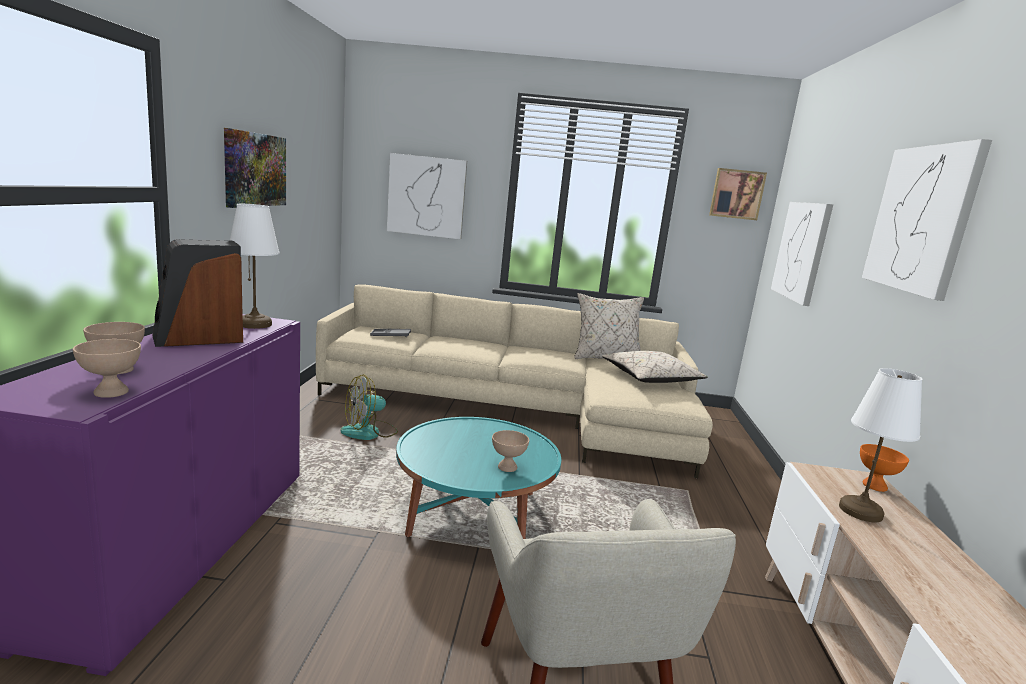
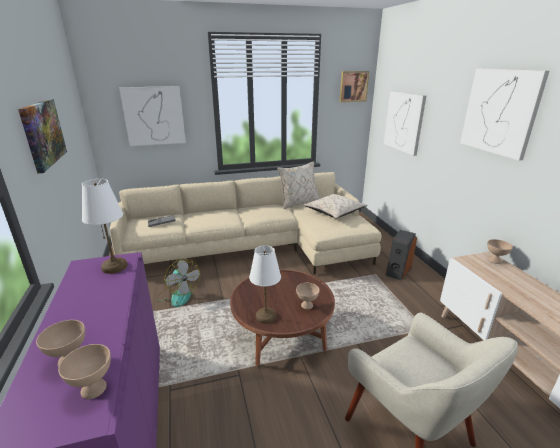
camera: 20 degrees left, 10 degrees up
(199, 338) = (92, 298): speaker -> speaker (398, 270)
(369, 432) = (178, 295): fan -> fan turned 75 degrees counterclockwise
(473, 514) = (282, 333): turquoise coffee table -> brown coffee table
(860, 510) = (502, 280): white table lamp -> white table lamp (265, 316)
(873, 485) = (494, 260): orange bowl -> beige bowl

